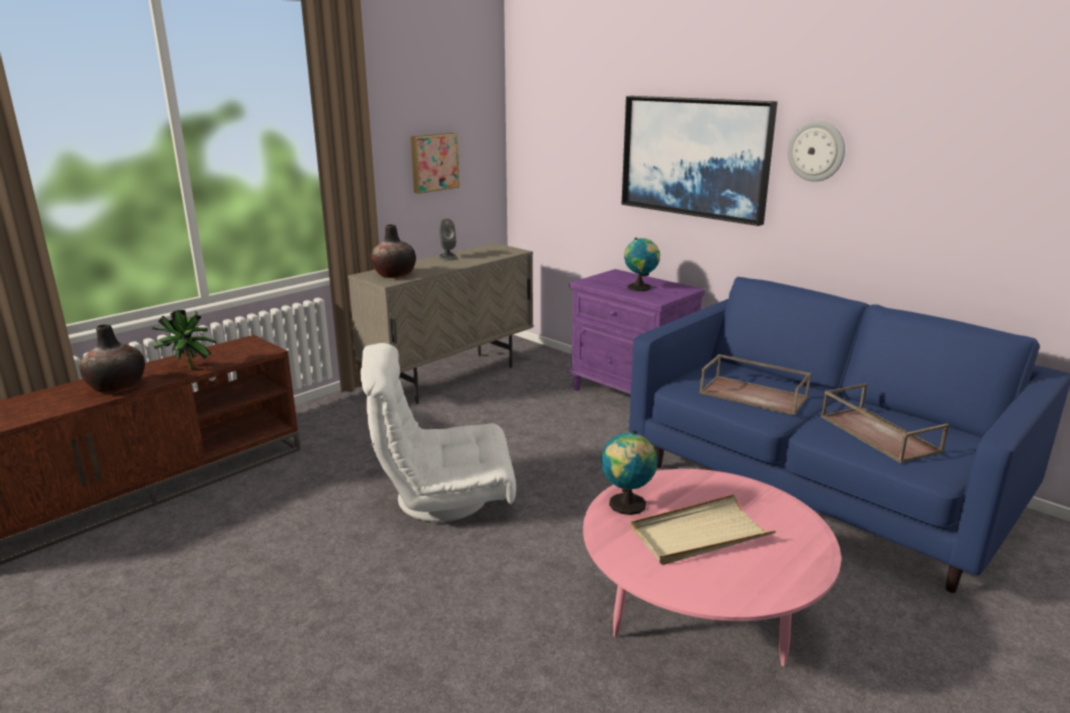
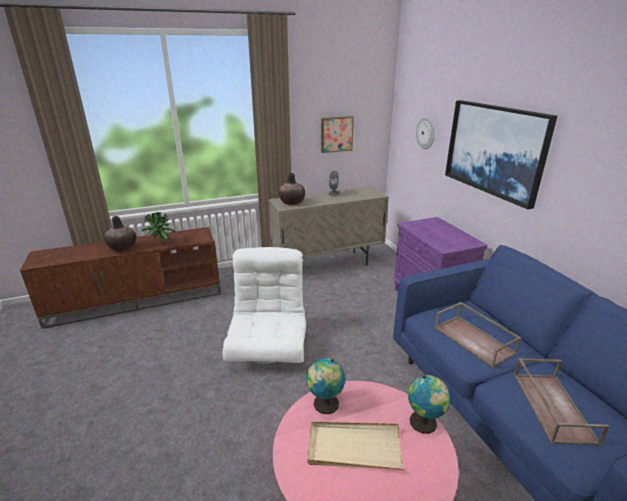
camera: 25 degrees right, 5 degrees up
(443, 497) = (269, 346): white armchair -> white armchair turned 75 degrees clockwise
(641, 288) = (441, 235): globe -> globe (425, 423)
(816, 151) = (581, 159): wall clock -> wall clock (426, 133)

